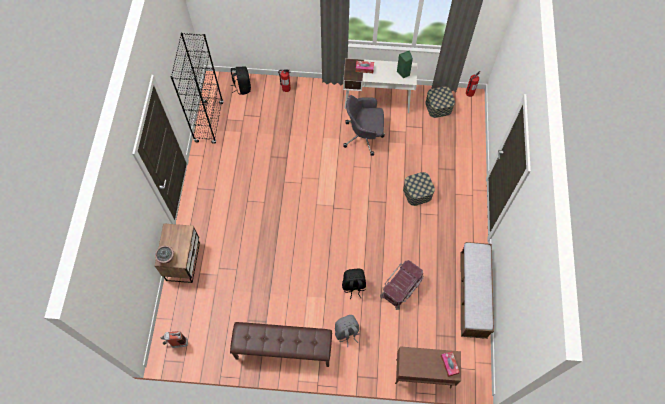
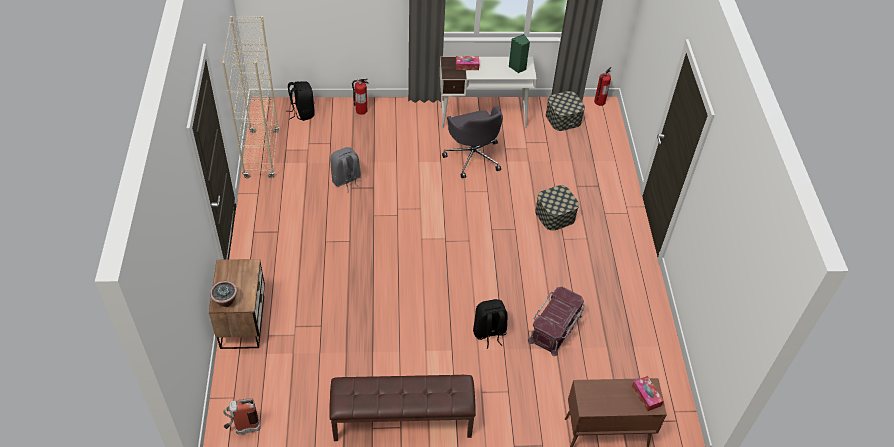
camera: 10 degrees left, 15 degrees down
(209, 122) = (261, 154): black bookcase -> beige bookcase
(347, 333) = (489, 391): grey backpack -> grey backpack (346, 180)
(364, 136) = (473, 156): grey office chair -> grey office chair turned 105 degrees counterclockwise
(472, 295) = (653, 329): bench -> none

